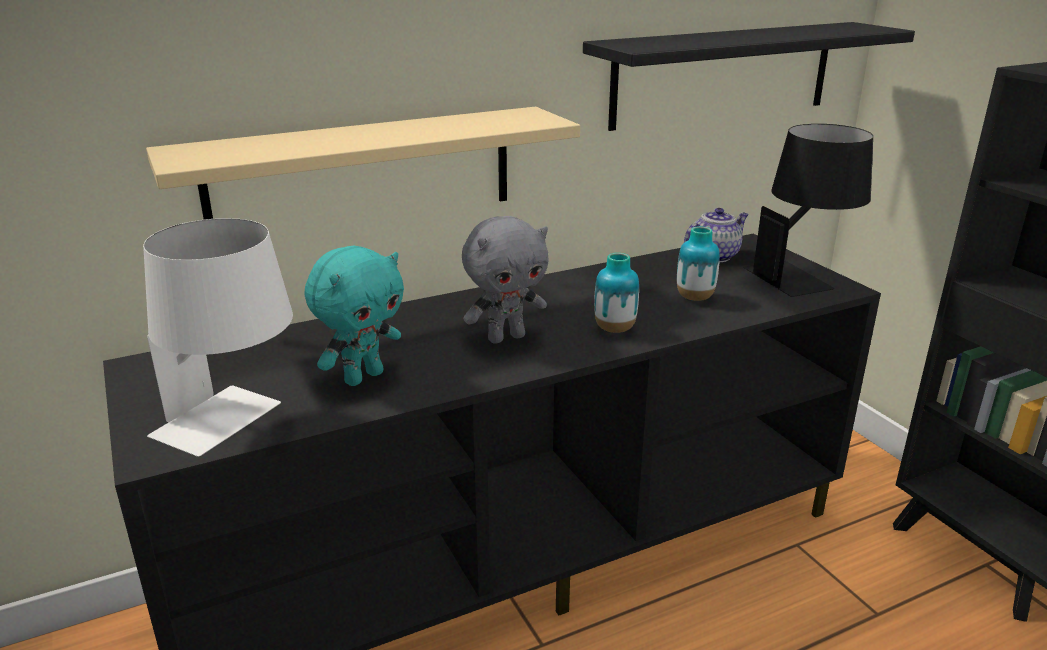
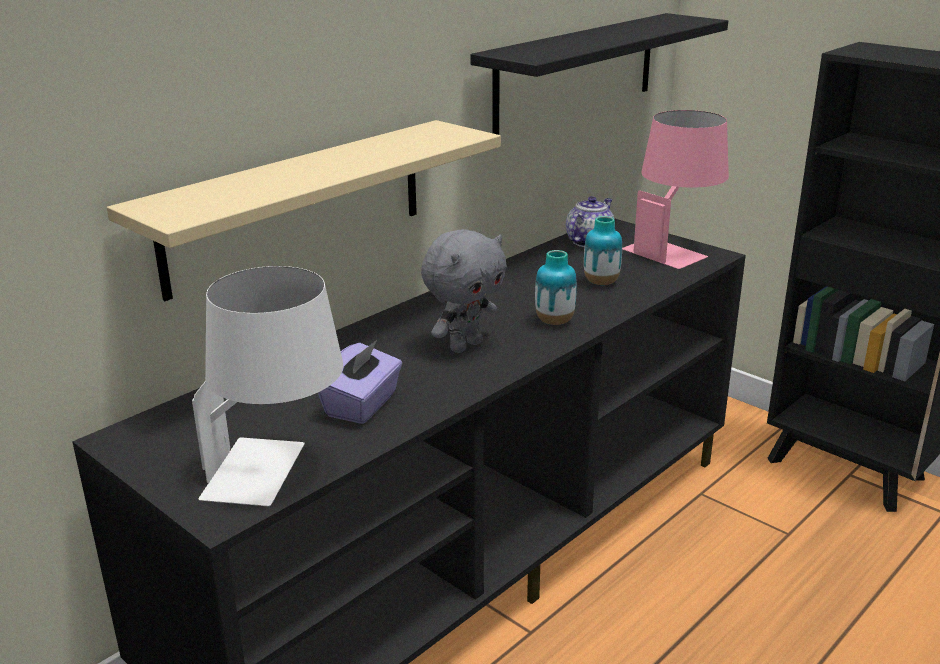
camera: 20 degrees left, 0 degrees up
(363, 377) = (362, 405): turquoise plush toy -> purple tissue box
(801, 275) = (674, 248): black table lamp -> pink table lamp

